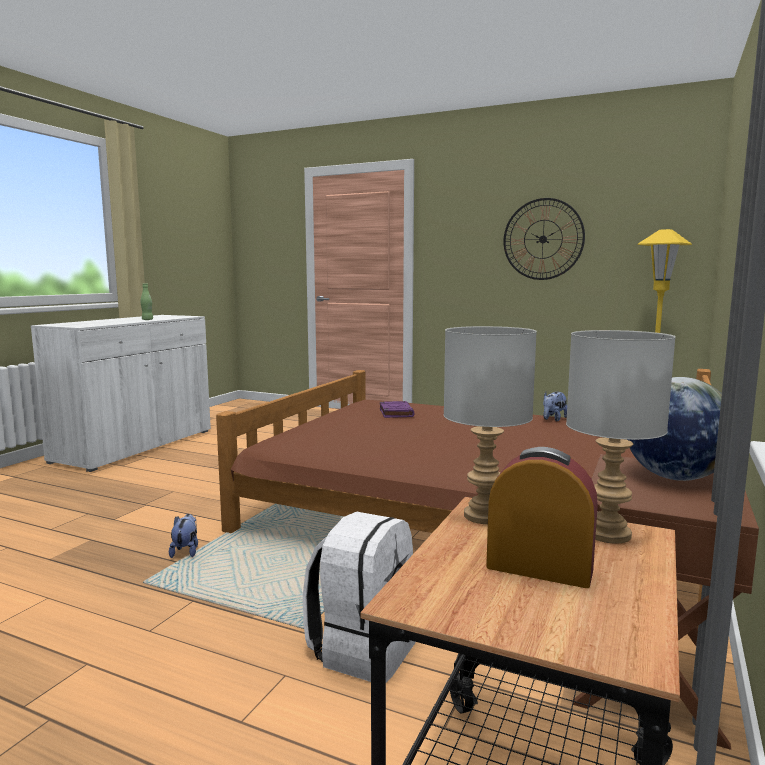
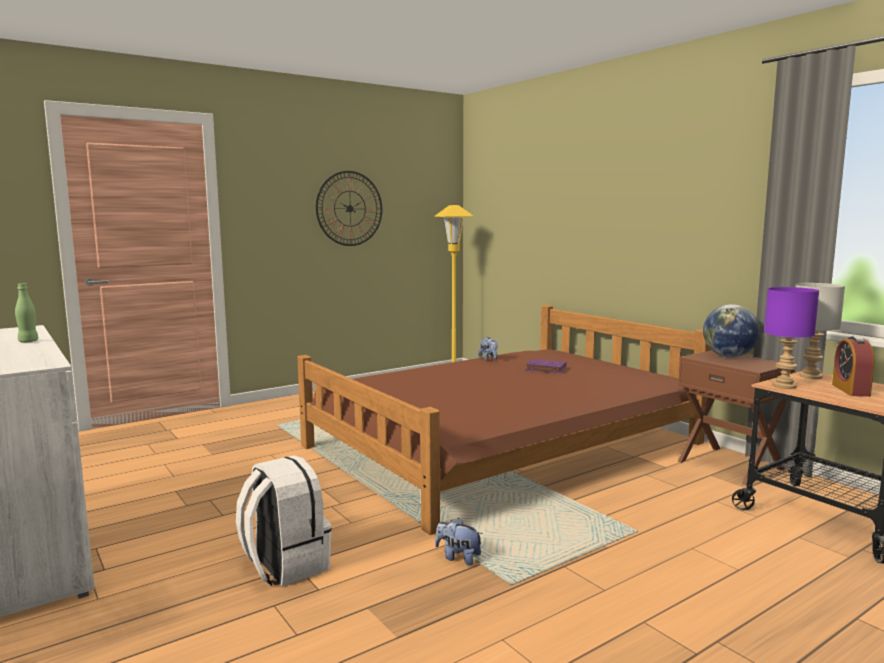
camera: 60 degrees left, 0 degrees up
(364, 648) = (671, 519): white backpack -> white backpack (284, 565)
(395, 412) = (402, 384): purple book -> purple book (545, 369)
(484, 515) = (783, 386): grey table lamp -> purple table lamp
(539, 568) = (850, 390): alarm clock -> alarm clock turned 45 degrees counterclockwise

